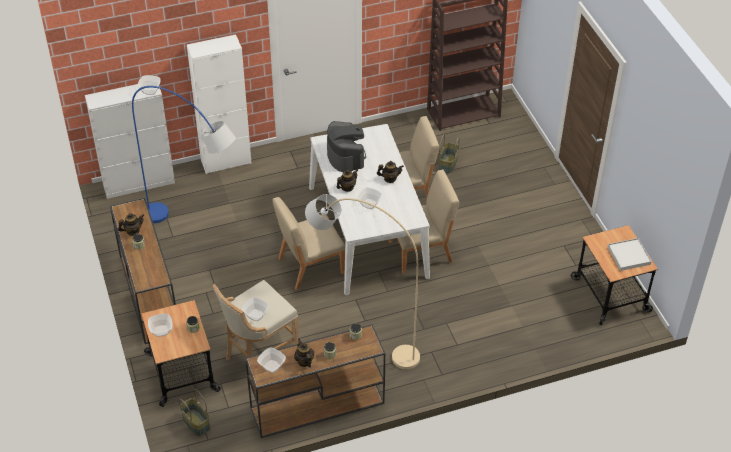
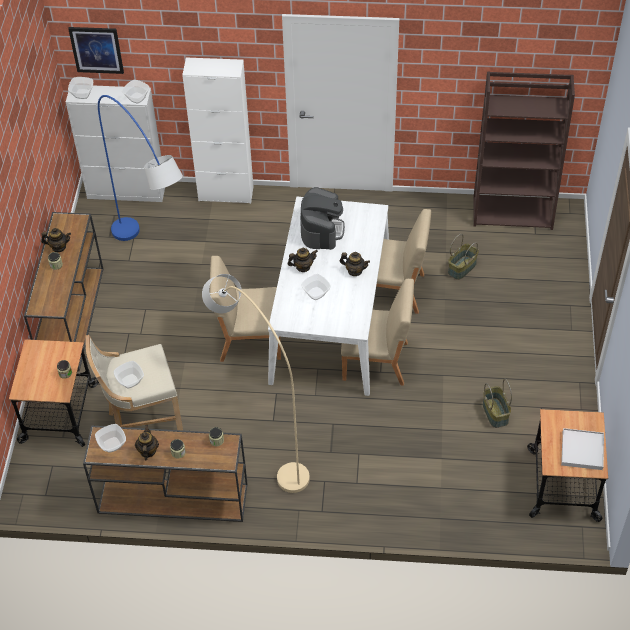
camera: 25 degrees right, 5 degrees up
(107, 56) = (96, 49): none -> picture
(161, 331) = (32, 365): bowl -> bowl (82, 94)
(196, 422) = (44, 472): basket -> basket (496, 413)

